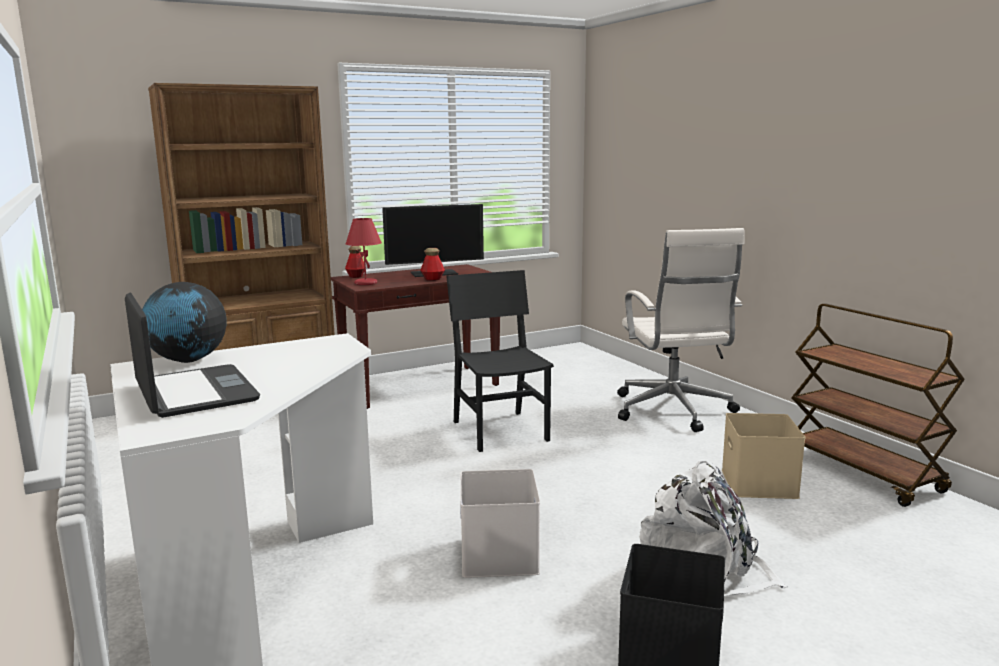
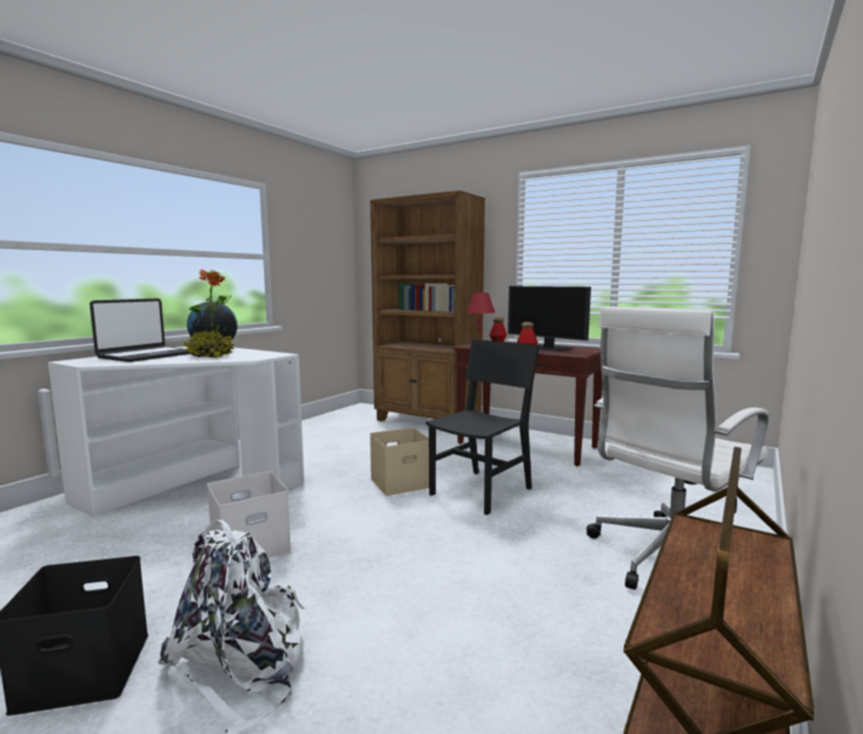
camera: 60 degrees right, 5 degrees down
(280, 364) = (210, 356): none -> potted plant
(760, 484) = (524, 670): beige storage box -> beige storage box (400, 483)

